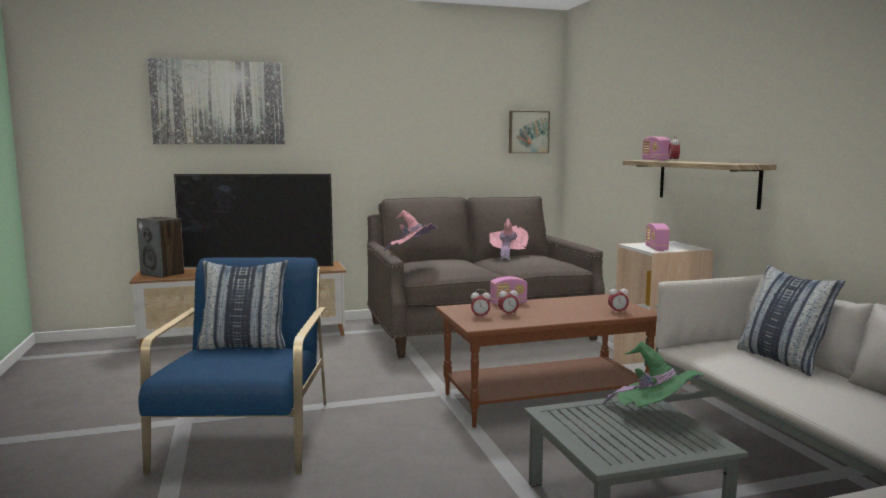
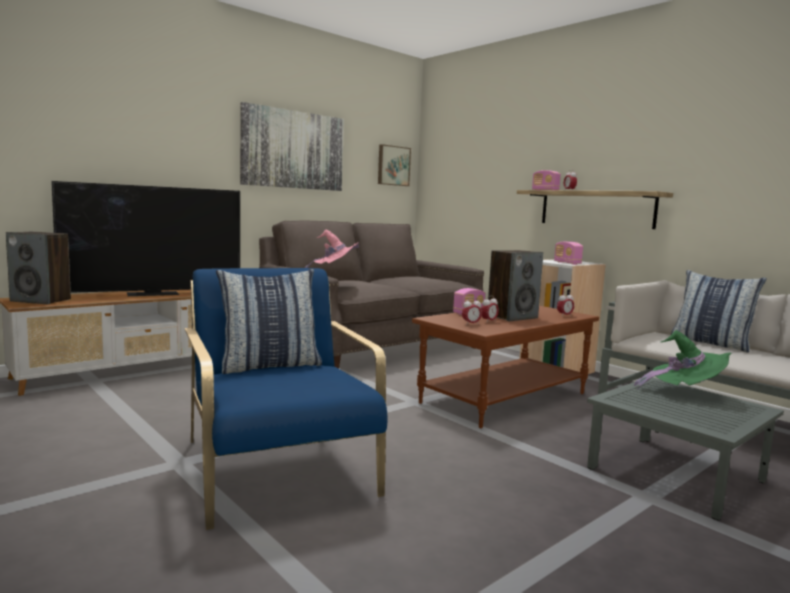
camera: 25 degrees left, 0 degrees up
(218, 103) = (101, 102): picture -> picture (293, 150)
(507, 255) = (395, 276): pink hat -> none
(548, 310) = (512, 317): none -> speaker

